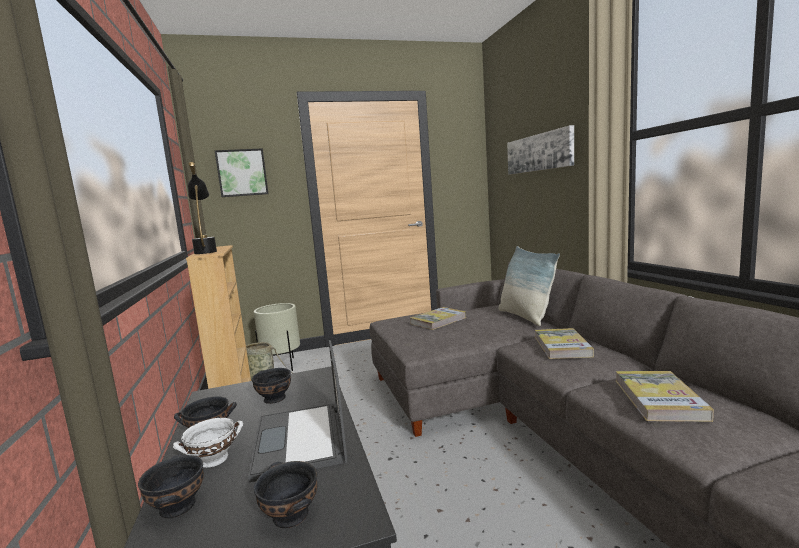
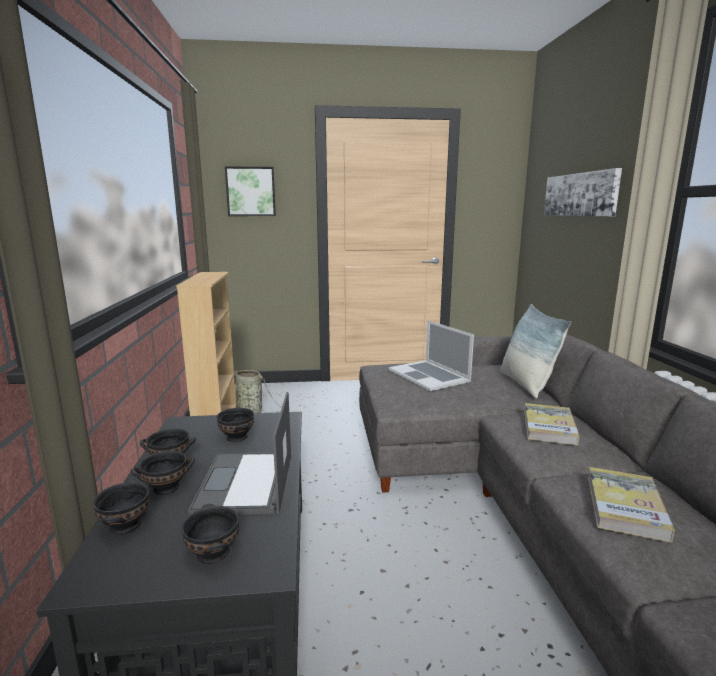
camera: 10 degrees right, 5 degrees up
(206, 251) = (198, 279): black table lamp -> none
(214, 459) = (167, 488): white bowl -> black bowl
(282, 365) = (273, 395): beige planter -> none
(438, 320) = (429, 375): book -> laptop

